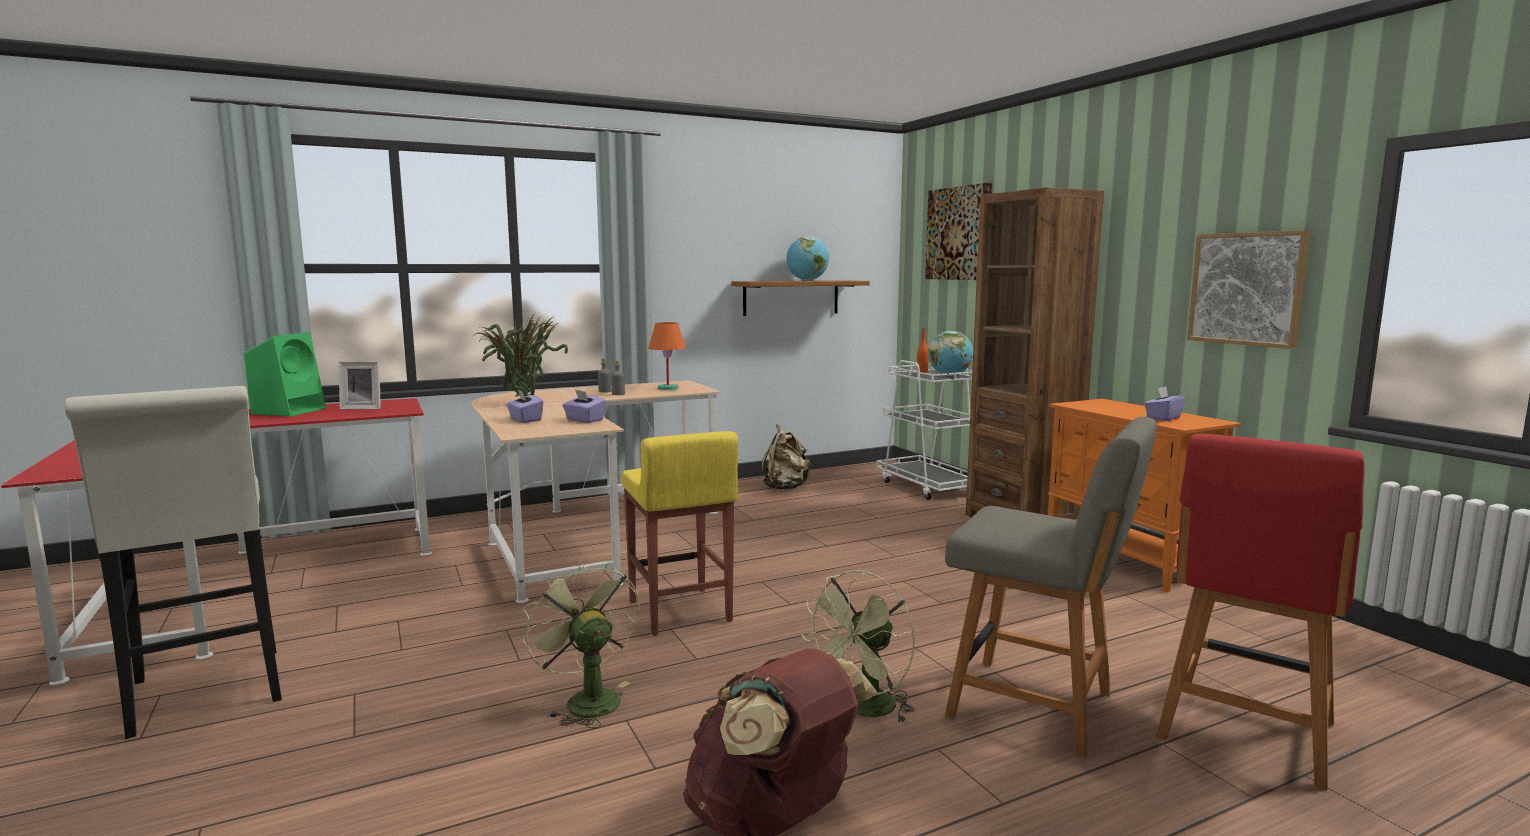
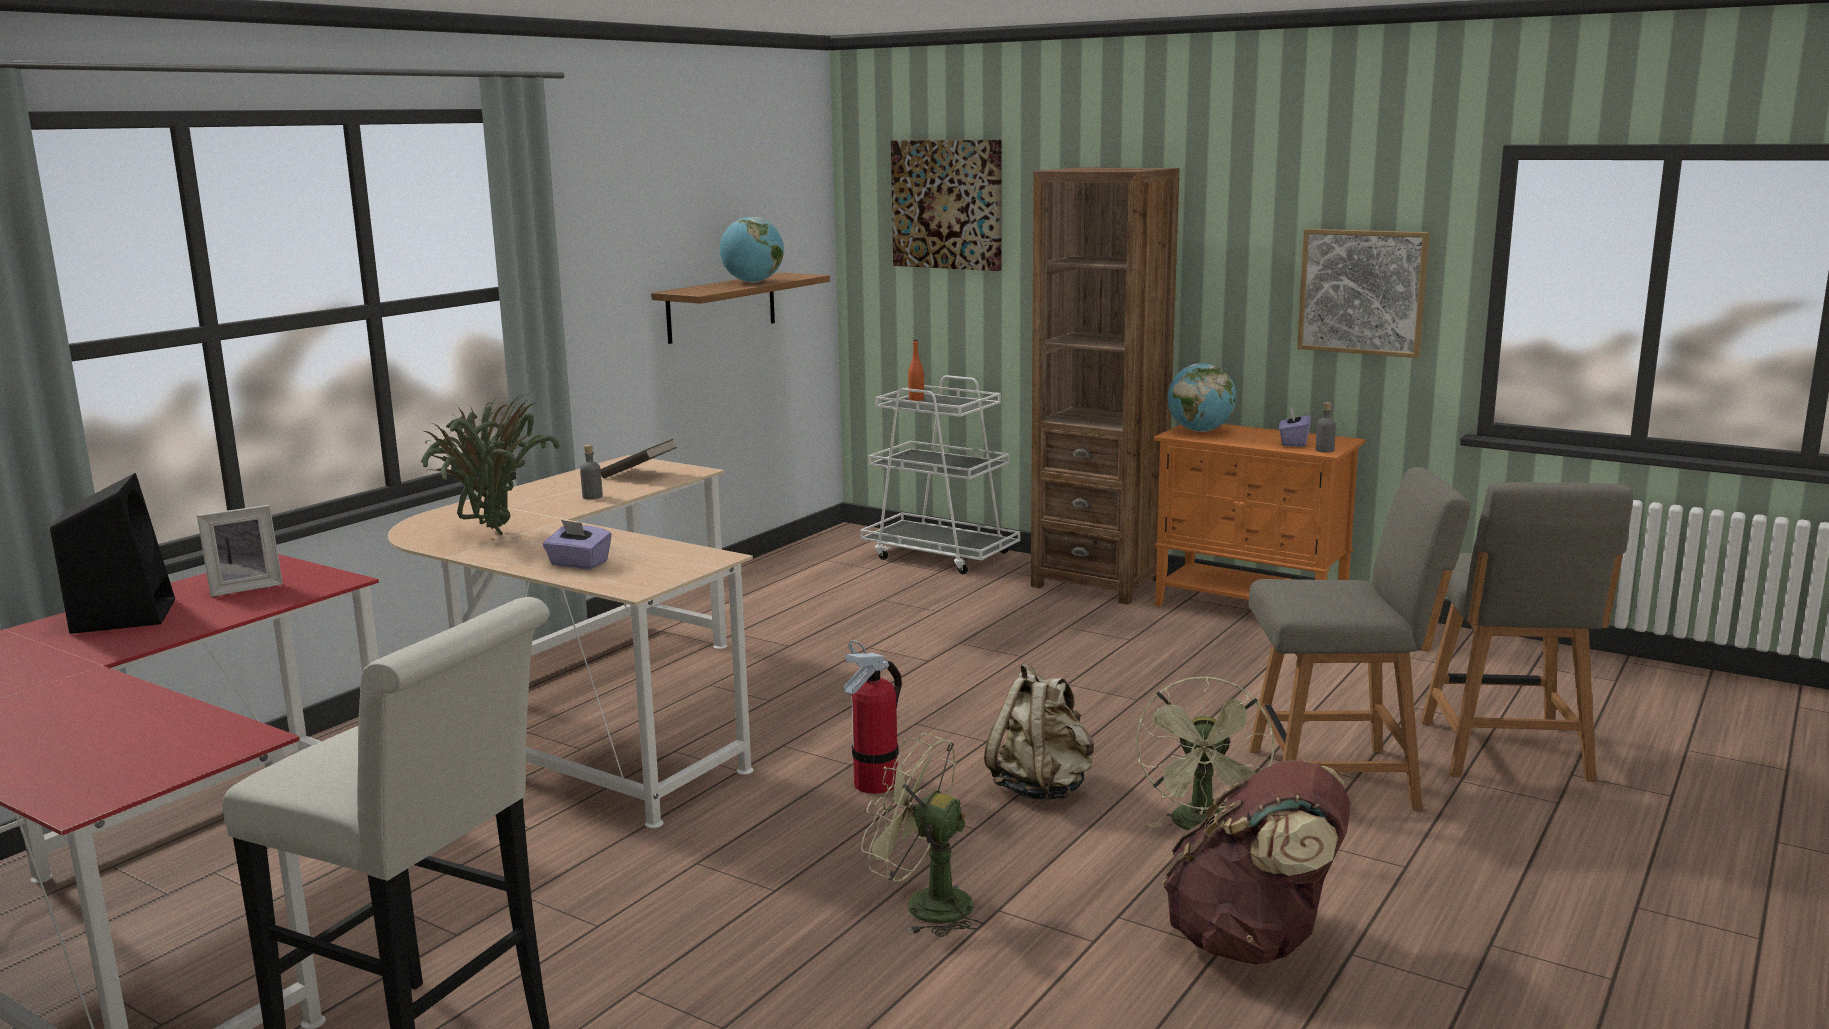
camera: 30 degrees left, 5 degrees up
(290, 411) = (123, 615): green speaker -> black speaker
(584, 420) = (665, 550): purple tissue box -> none
(605, 391) = (559, 494): grey bottle -> grey bottle (1324, 450)
(668, 388) = (639, 475): orange table lamp -> brown book
(679, 611) = (876, 783): yellow stool -> fire extinguisher
(785, 488) = (765, 592): beige backpack -> beige backpack (1042, 788)
(949, 375) = (962, 402): globe -> globe (1200, 431)
(1245, 733) = (1506, 753): red chair -> grey chair

